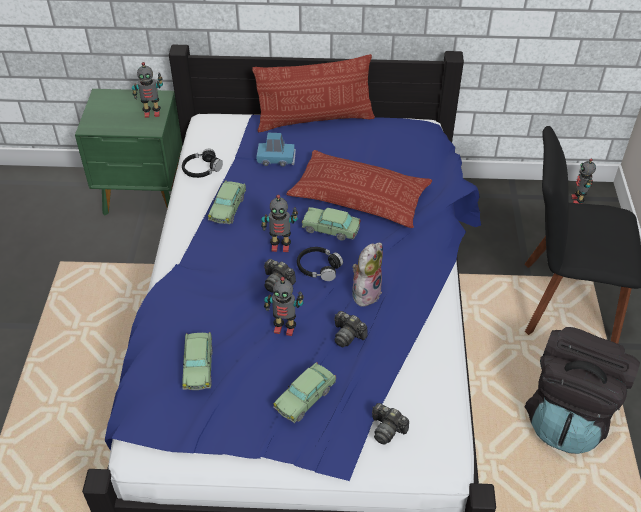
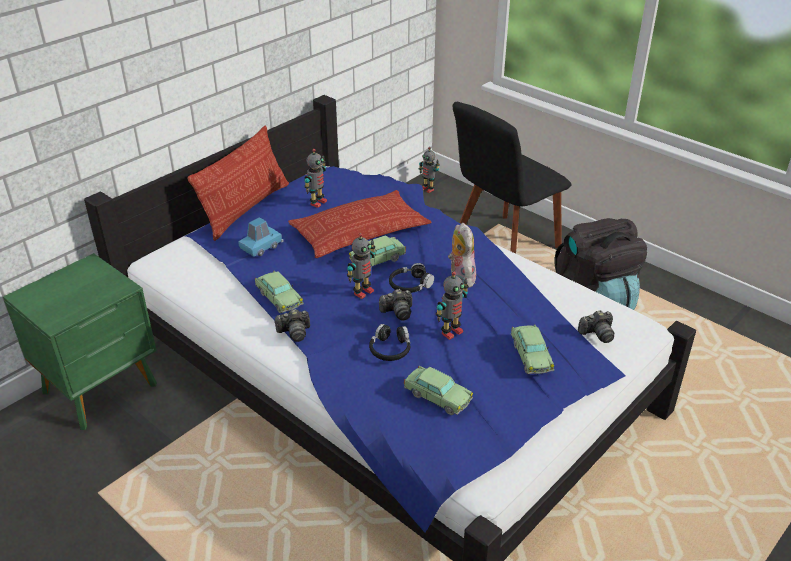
camera: 50 degrees left, 10 degrees down
(152, 113) = (102, 278): toy robot -> toy robot (317, 202)
(201, 169) = (208, 292): black headphones -> black headphones (390, 349)
(348, 335) = (493, 306): camera -> camera (294, 332)

